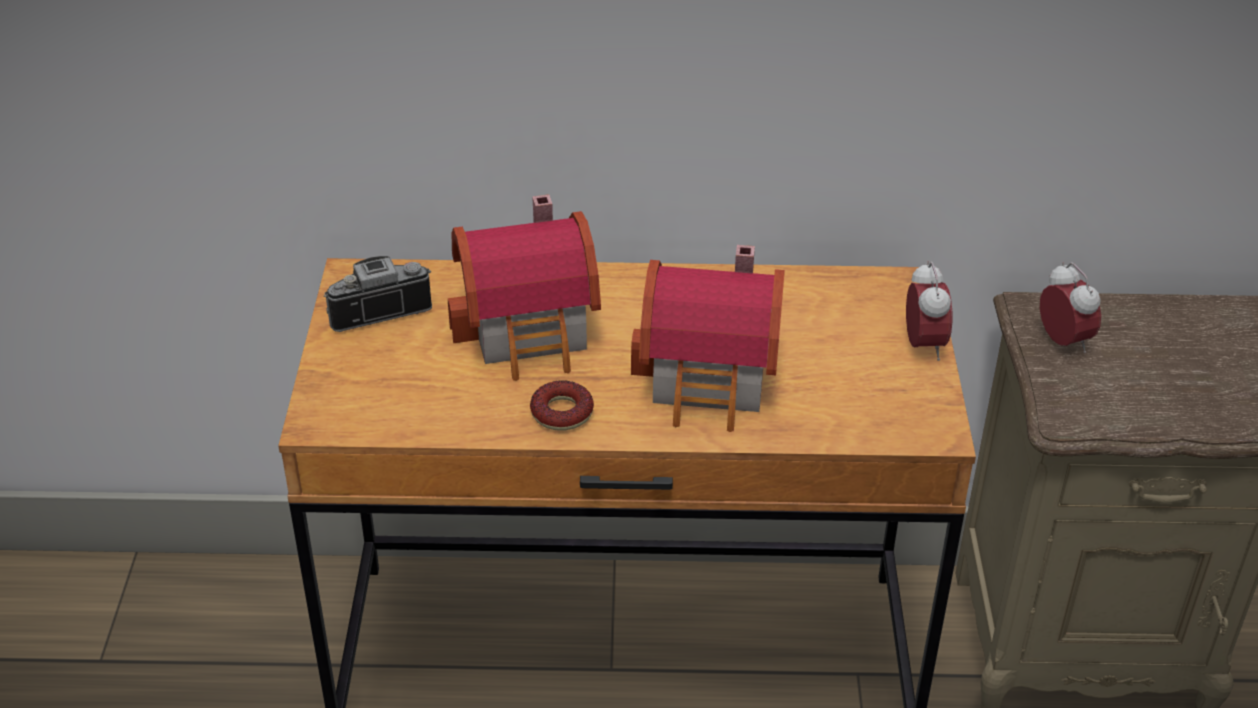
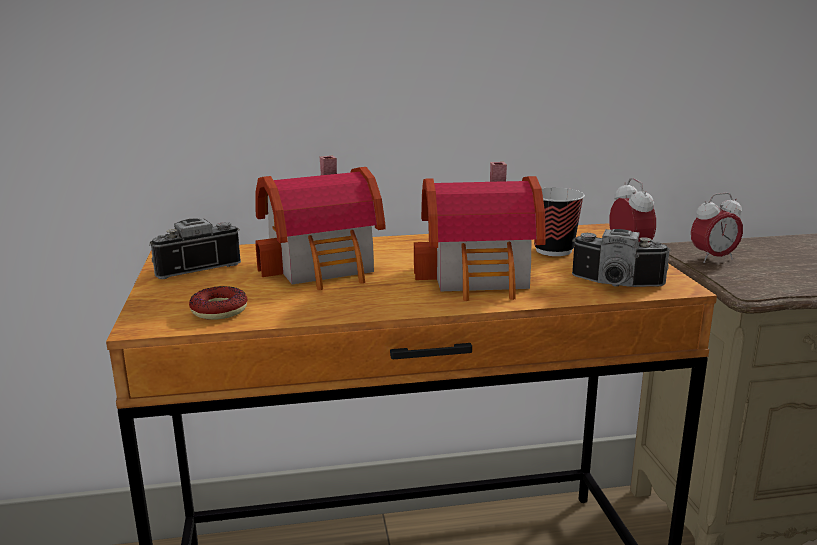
camera: 10 degrees left, 20 degrees down
(562, 412) = (366, 302): donut -> donut (219, 310)
(827, 329) = (553, 250): none -> cup
(864, 419) = (615, 285): none -> camera
(1063, 342) = (713, 258): alarm clock -> alarm clock turned 105 degrees clockwise

